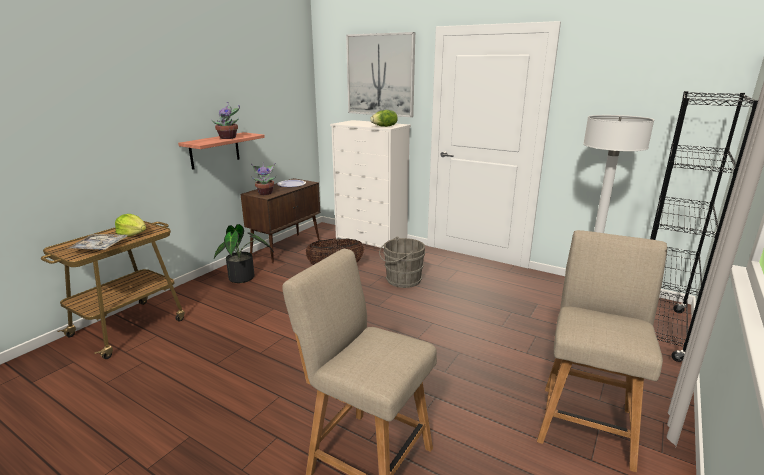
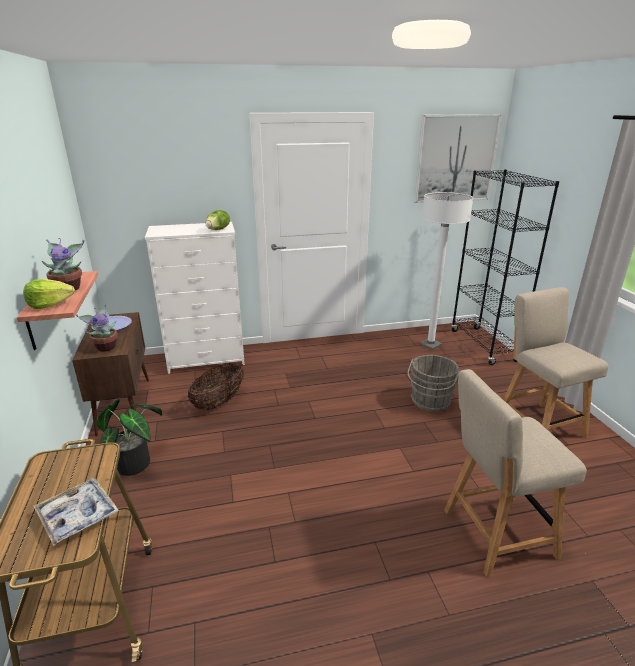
camera: 45 degrees left, 5 degrees up
(133, 234) = (77, 475): lettuce -> lettuce (50, 304)
(380, 75) = (182, 169): picture -> picture (455, 159)
(401, 280) = (295, 385): grey bucket -> grey bucket (430, 402)

